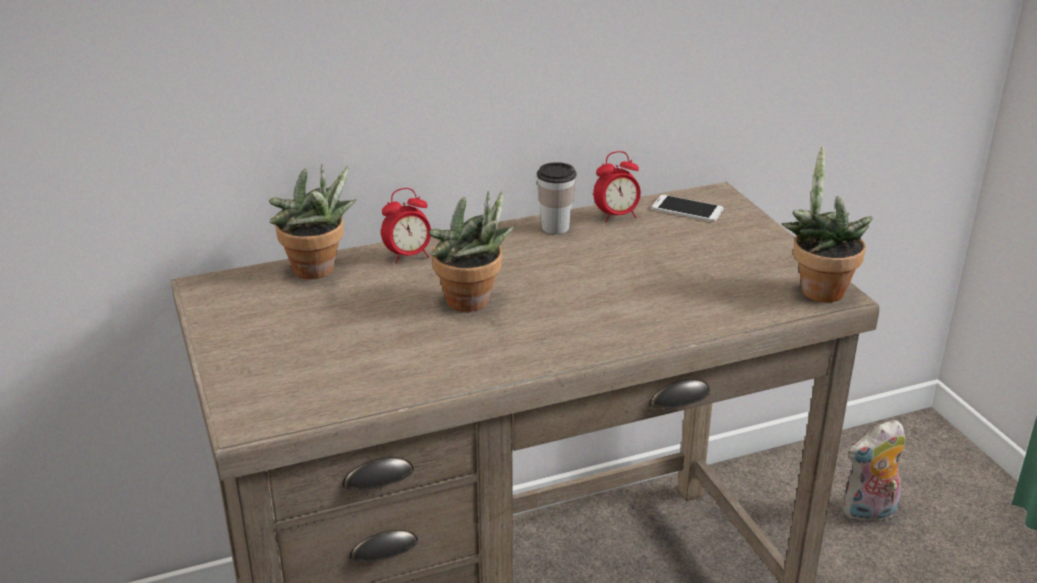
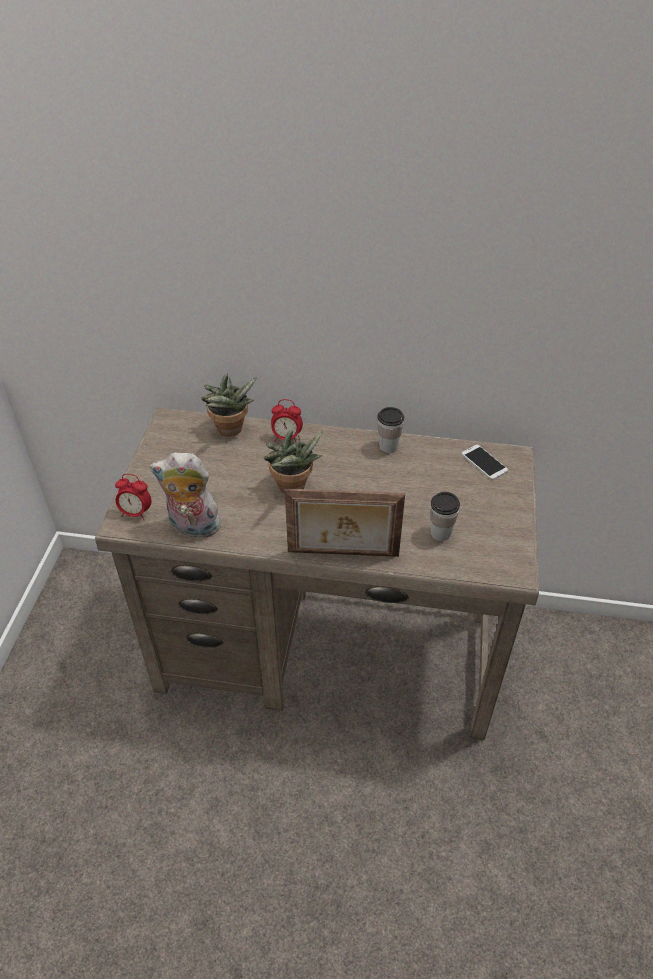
camera: 30 degrees right, 15 degrees up
(613, 347) = (343, 555): none -> picture frame
(616, 216) = (434, 451): alarm clock -> alarm clock (136, 513)
(710, 287) = (440, 533): none -> cup
(817, 288) = (508, 563): potted plant -> none
(869, 514) = (587, 684): plush toy -> plush toy (192, 527)

